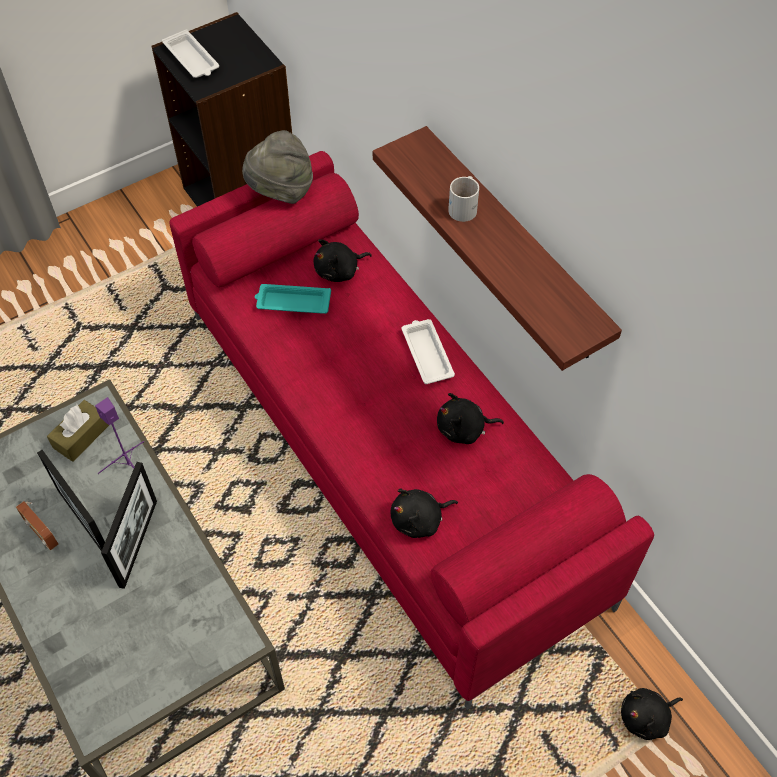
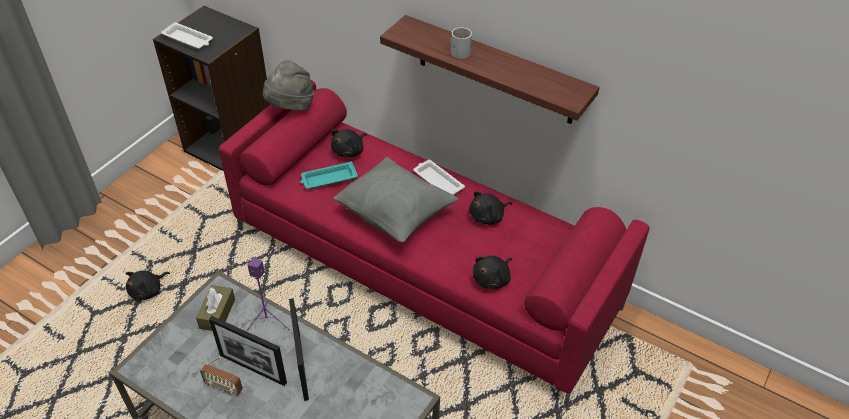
camera: 25 degrees left, 10 degrees down
(347, 384) = (395, 215): none -> grey pillow
(646, 717) = (677, 364): black plush toy -> black plush toy (148, 291)

